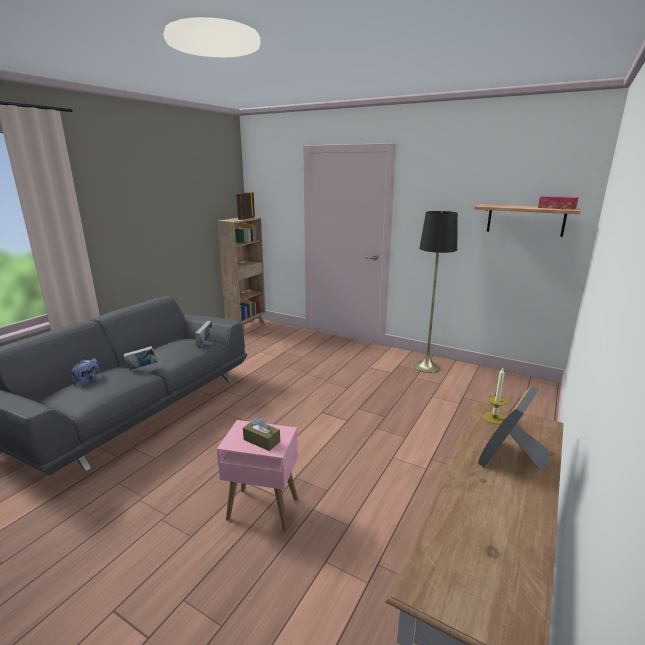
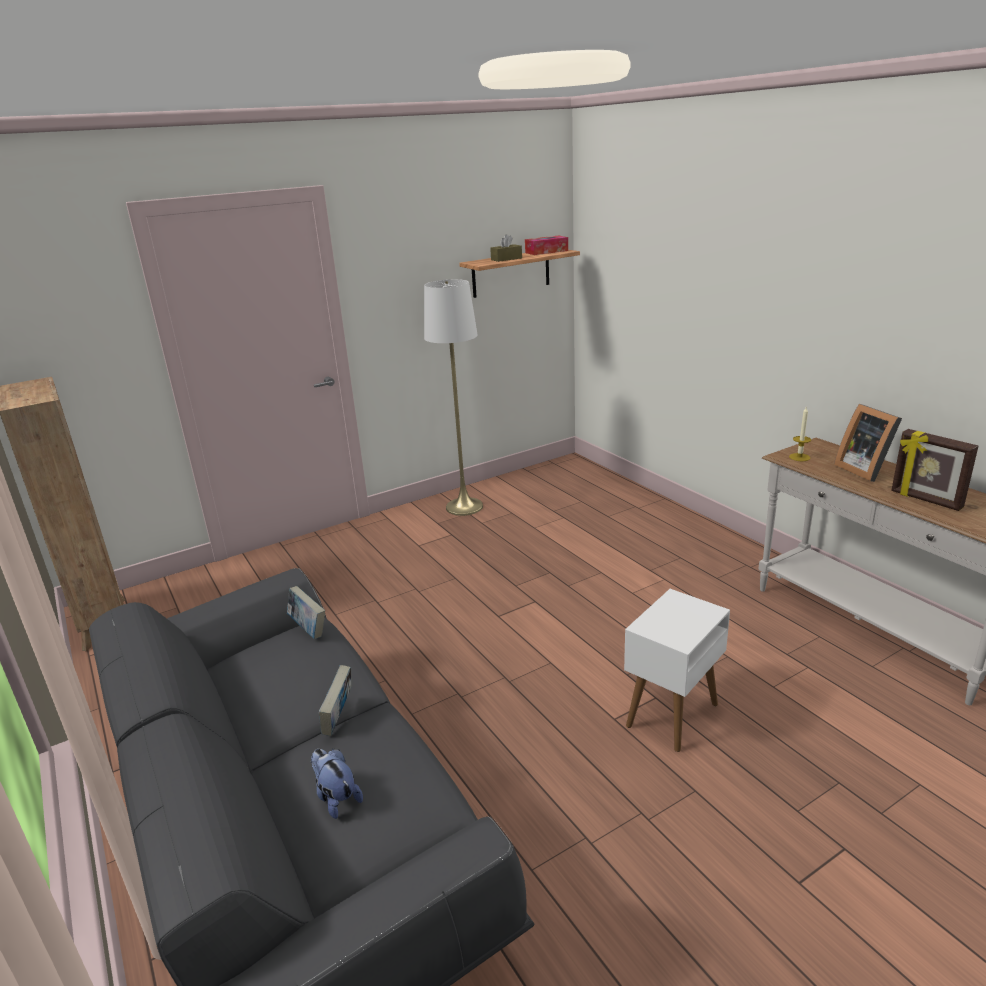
camera: 60 degrees left, 5 degrees up
(246, 218) = (40, 387): picture frame -> picture frame (925, 500)
(261, 441) = (688, 617): brown tissue box -> brown tissue box (506, 259)
(262, 508) = (672, 716): pink side table -> white side table
(426, 367) = (464, 507): black floor lamp -> white floor lamp

